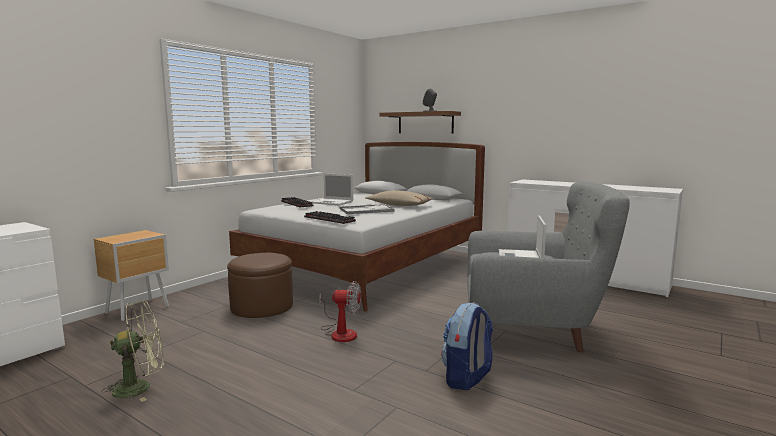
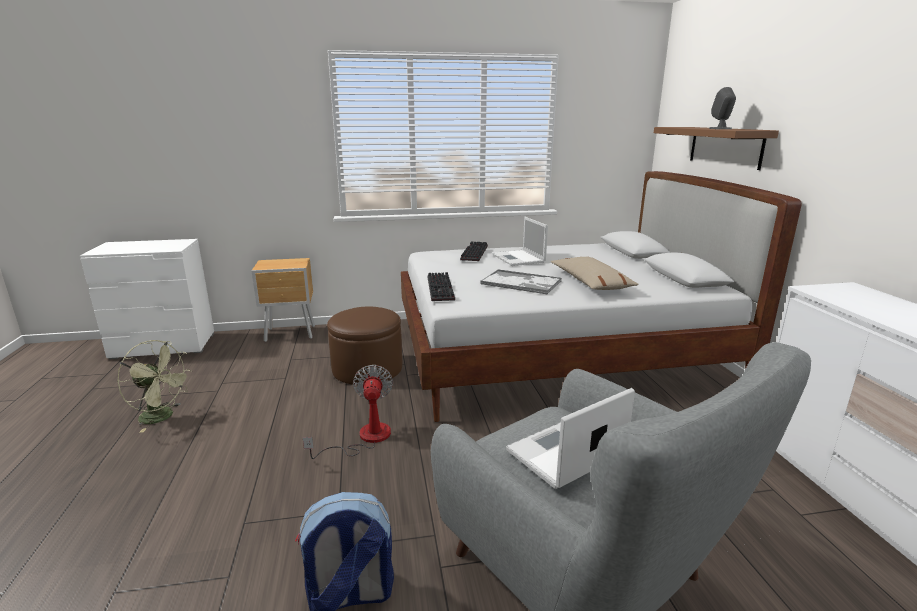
camera: 45 degrees right, 10 degrees up
(340, 332) = (364, 438): fan -> fan turned 150 degrees counterclockwise

